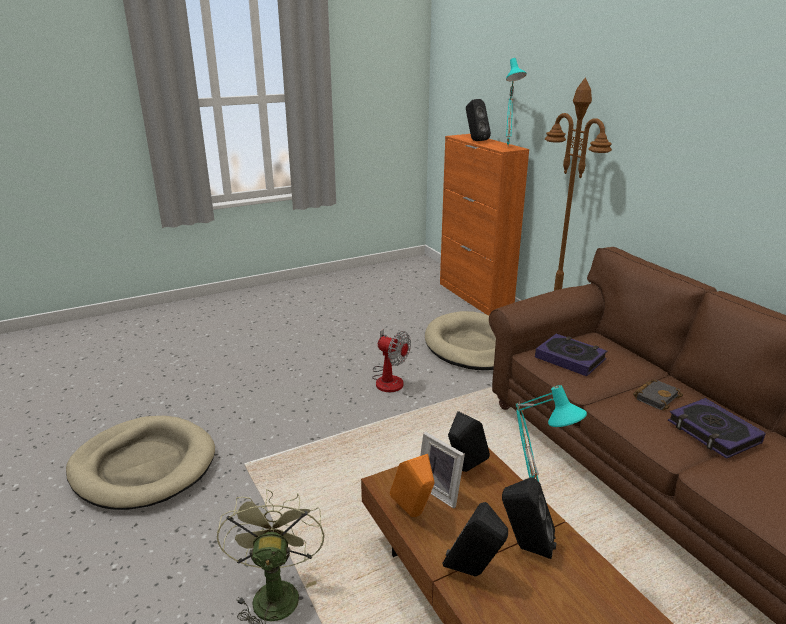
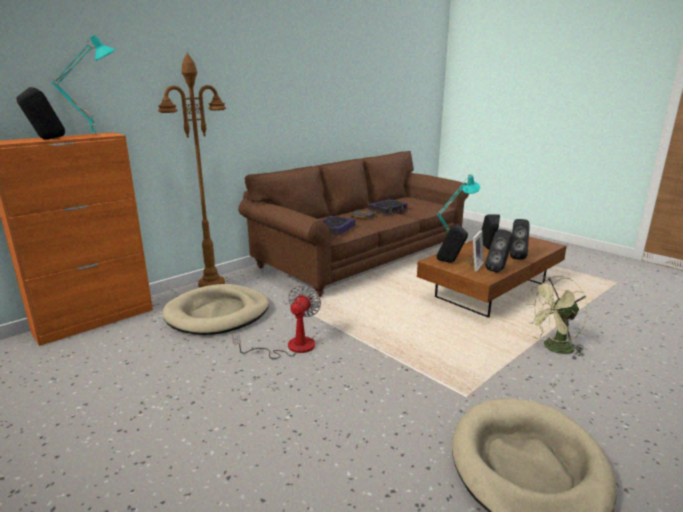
camera: 105 degrees left, 5 degrees down
(414, 515) = (499, 270): orange speaker -> black speaker

